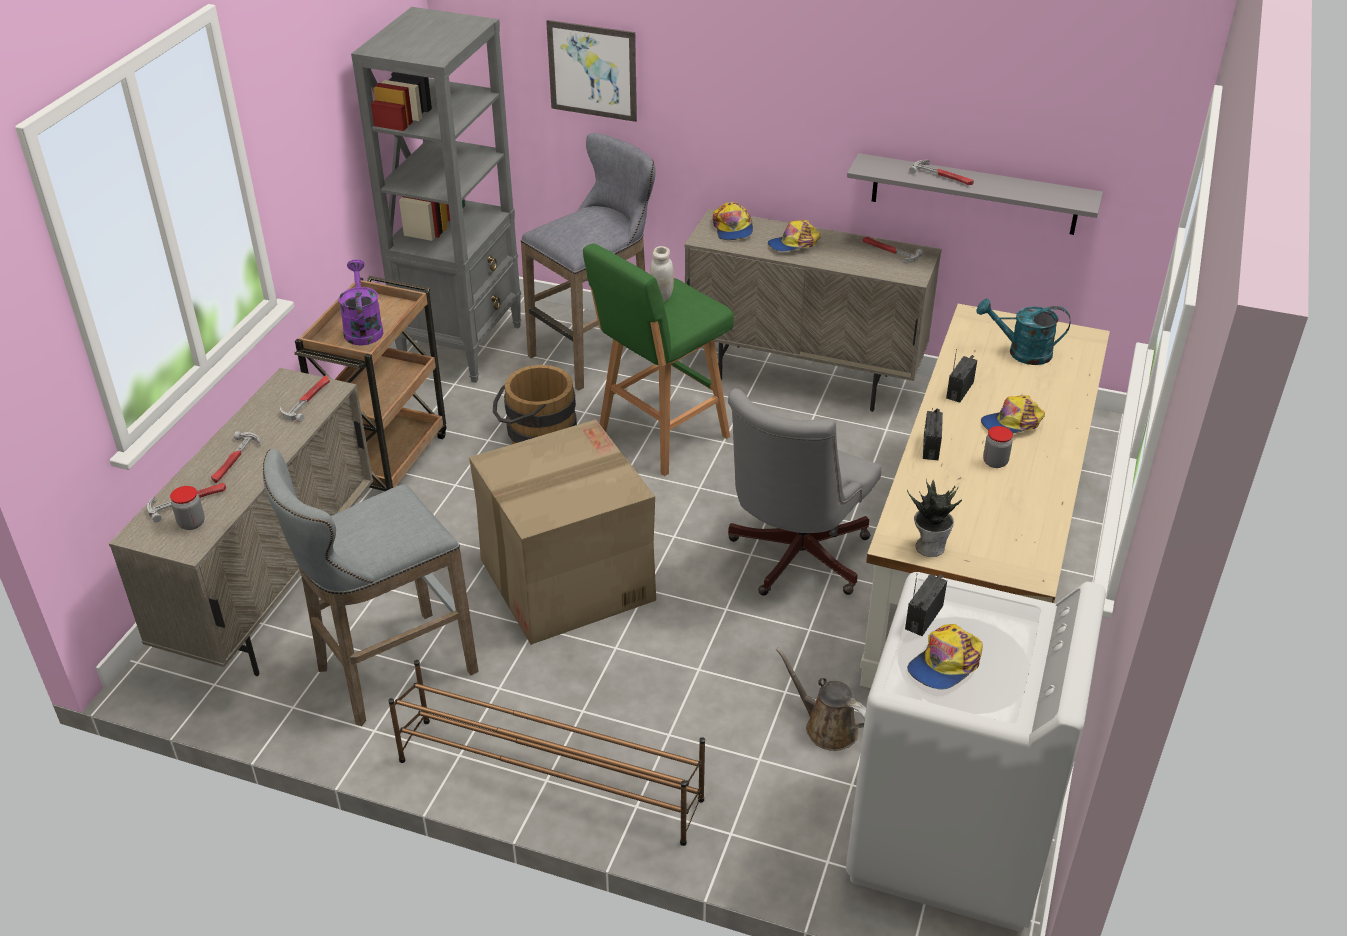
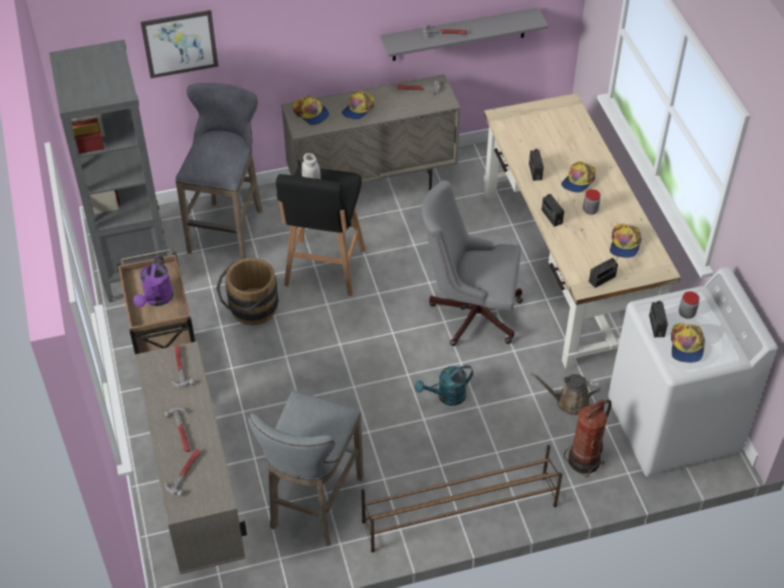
camera: 35 degrees left, 10 degrees up
(191, 523) = (203, 484): jar -> jar (686, 313)
(363, 328) = (156, 299): purple watering can -> purple watering can turned 120 degrees counterclockwise
(565, 580) = (357, 393): cardboard box -> none
(660, 436) = (324, 270): green stool -> black stool
(781, 811) = (585, 460): none -> fire extinguisher
(793, 559) = (470, 312): grey office chair -> grey office chair turned 105 degrees clockwise
(929, 546) = (602, 279): potted plant -> radio
(1007, 520) = (624, 244): none -> cap
(1021, 352) = (545, 130): turquoise watering can -> turquoise watering can (446, 396)

